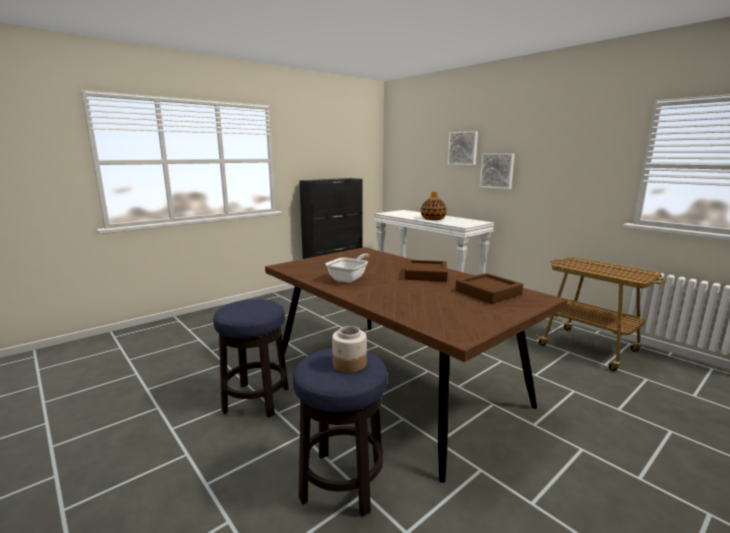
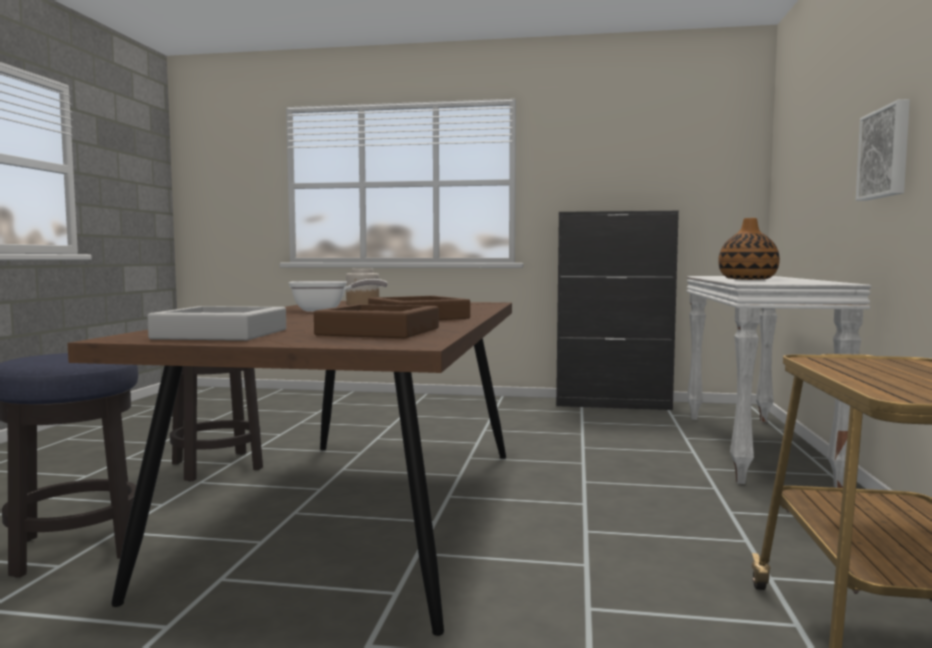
camera: 50 degrees right, 10 degrees down
(349, 364) = (64, 358): jar -> jar (362, 304)
(463, 148) = (846, 117): picture -> none
(464, 317) = (221, 334): none -> grey tray

